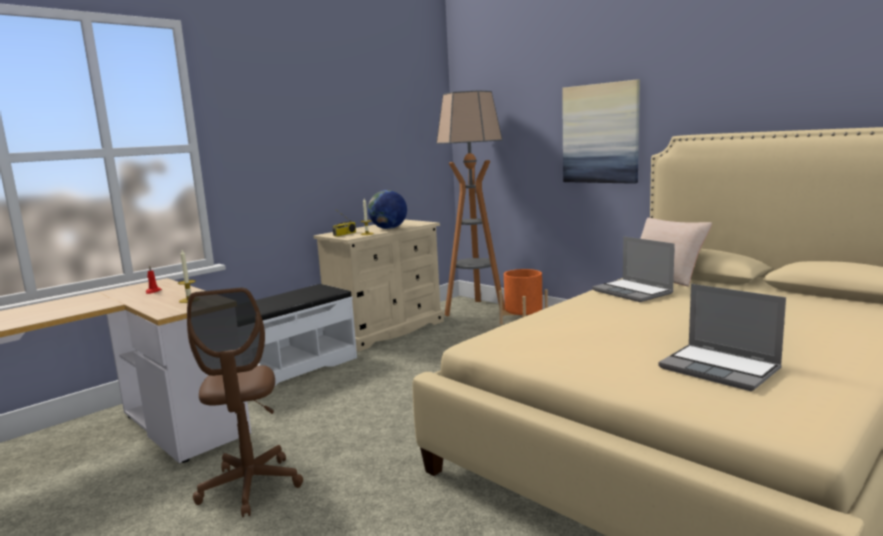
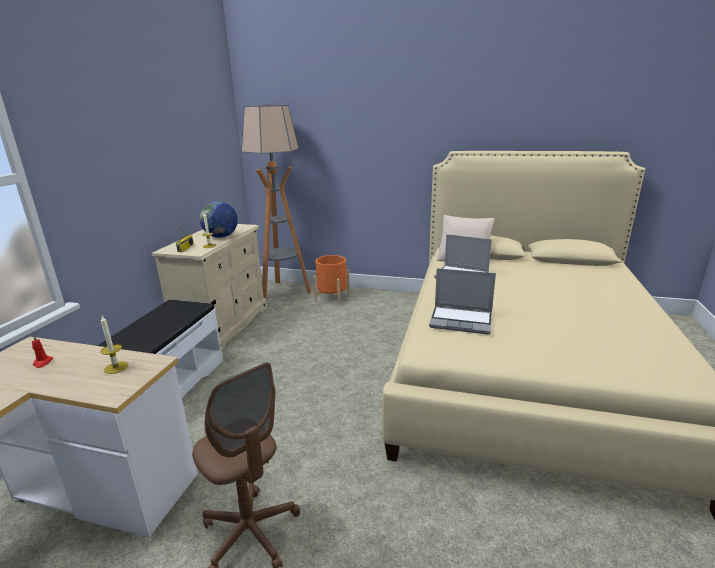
camera: 30 degrees left, 10 degrees up
(600, 133) = (386, 146): picture -> none
(721, 369) = (598, 339): laptop -> laptop (462, 321)

